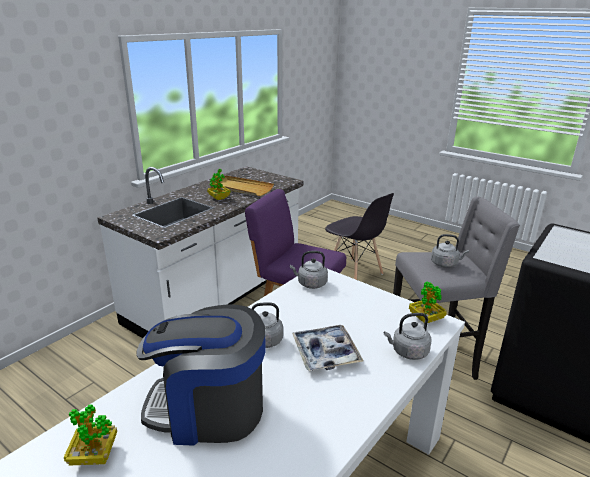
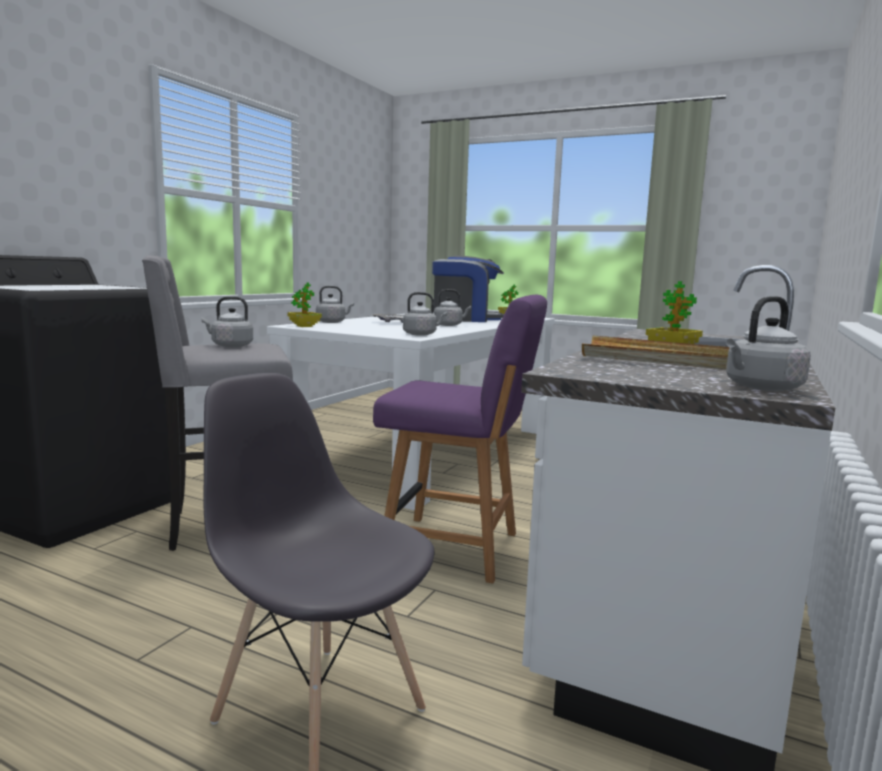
camera: 170 degrees right, 15 degrees down
(246, 172) = (761, 388): none -> grey kettle

